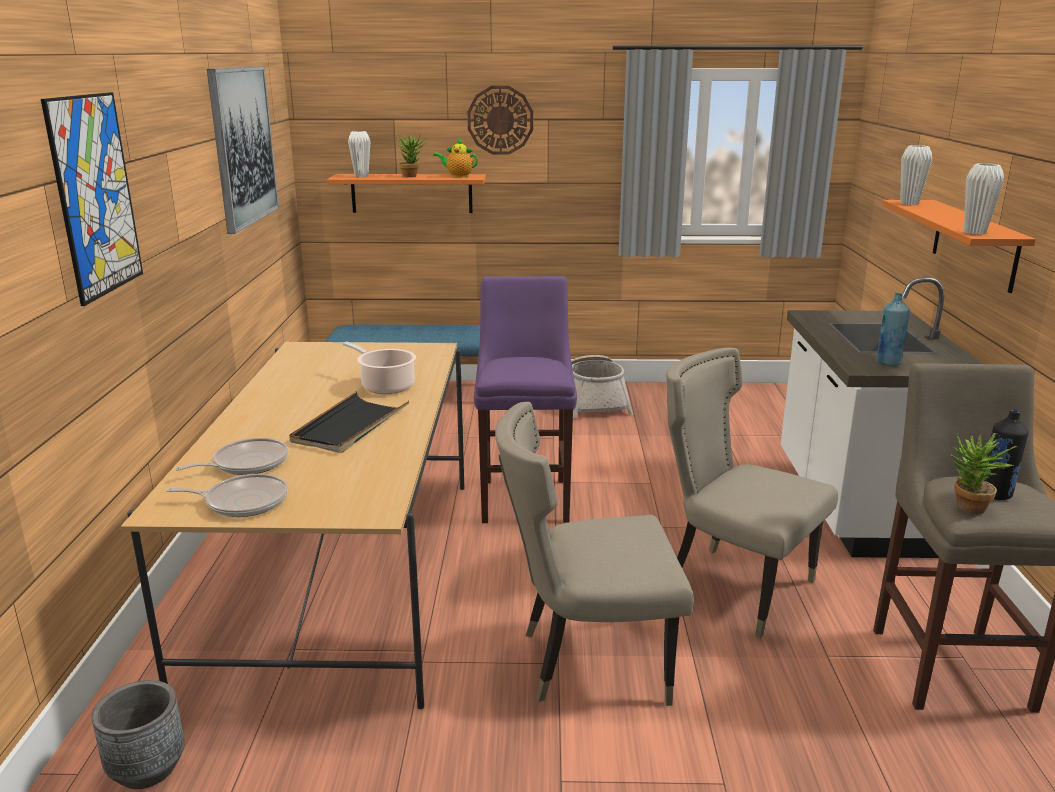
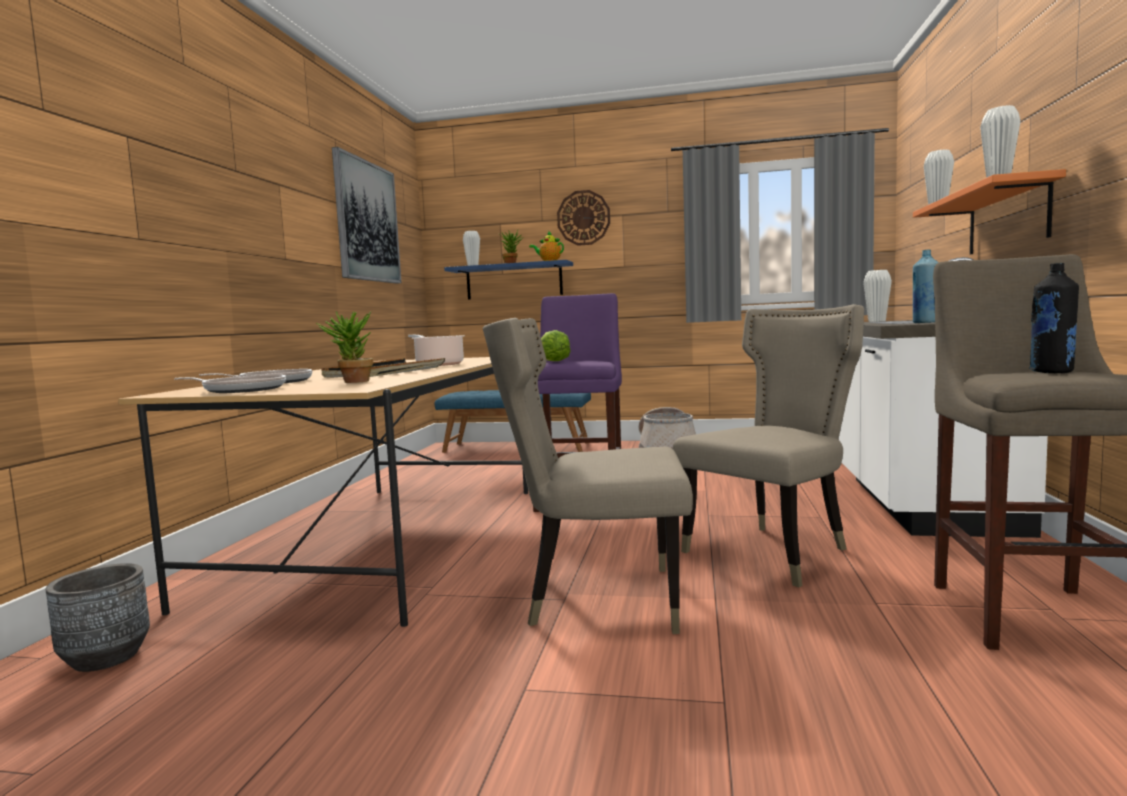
camera: 10 degrees right, 15 degrees down
(95, 196) = (187, 172): picture -> none
(411, 193) = (514, 281): orange shelf -> blue shelf
(503, 368) = (553, 361): none -> lettuce
(733, 585) = (773, 551): beige chair -> beige chair turned 90 degrees clockwise
(834, 315) = (877, 321): none -> white vase
(968, 510) = (1015, 377): potted plant -> potted plant (351, 382)

